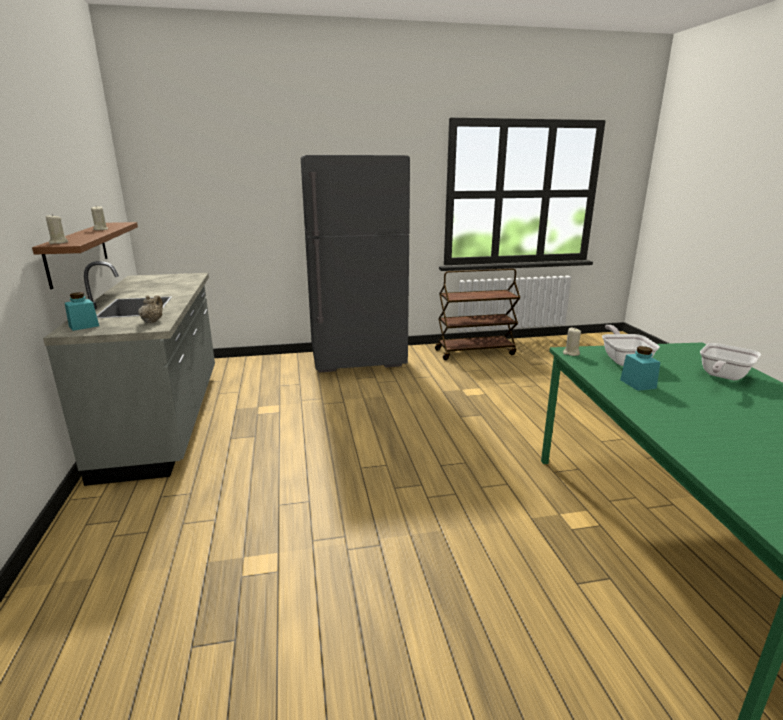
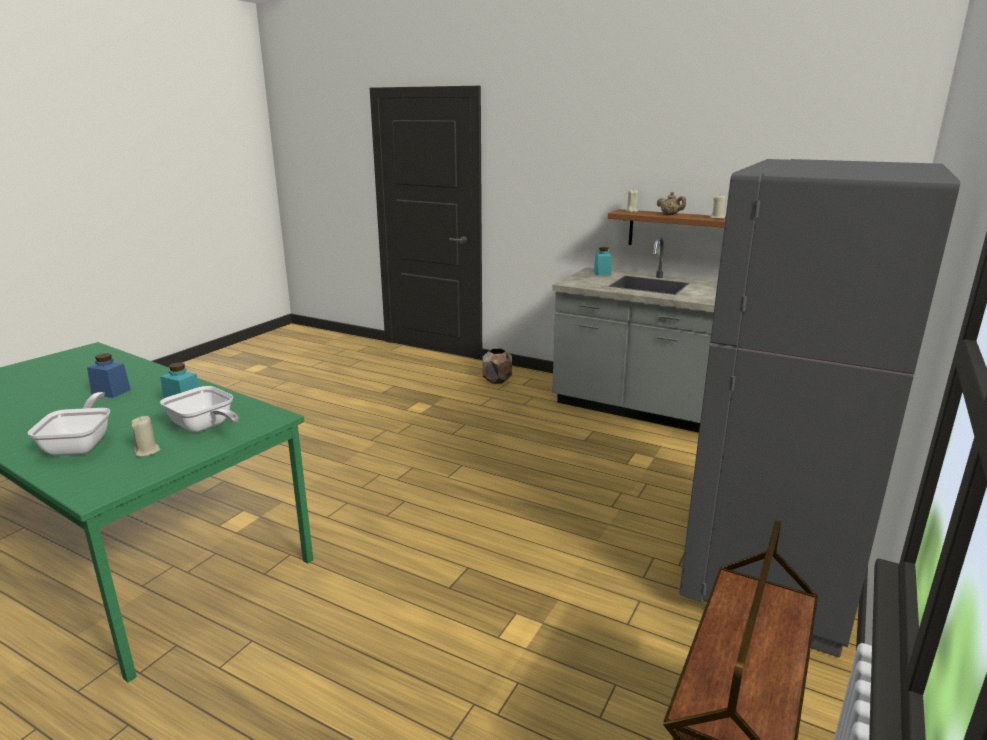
camera: 130 degrees right, 0 degrees up
(111, 547) = (497, 380): none -> brown planter
(152, 321) = (587, 284): beige teapot -> beige teapot (670, 215)
(571, 353) = (271, 415): beige candle -> beige candle (147, 451)
(717, 421) = (111, 392): none -> blue jar

